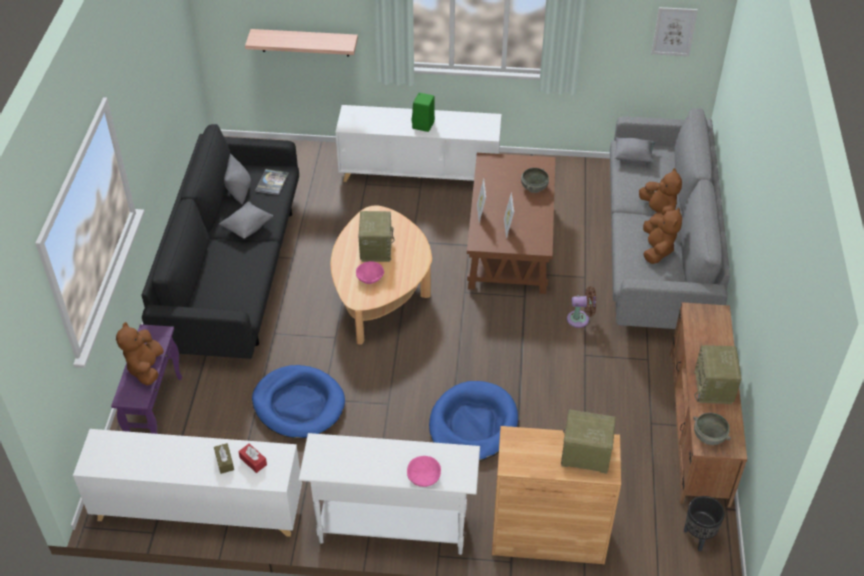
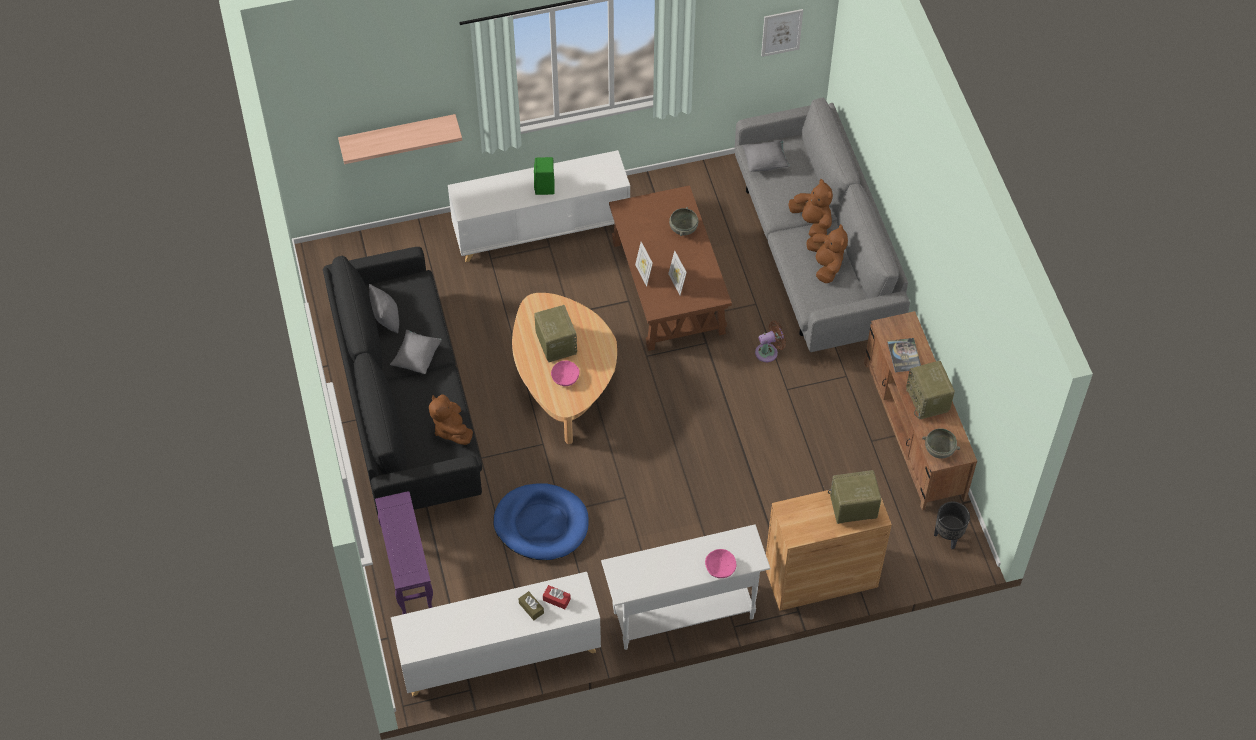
camera: 20 degrees left, 10 degrees up
(146, 368) = (406, 541): brown plush toy -> brown plush toy (451, 429)
(272, 182) = (415, 298): book -> book (904, 355)
(473, 424) = (712, 493): blue dog bed -> none

